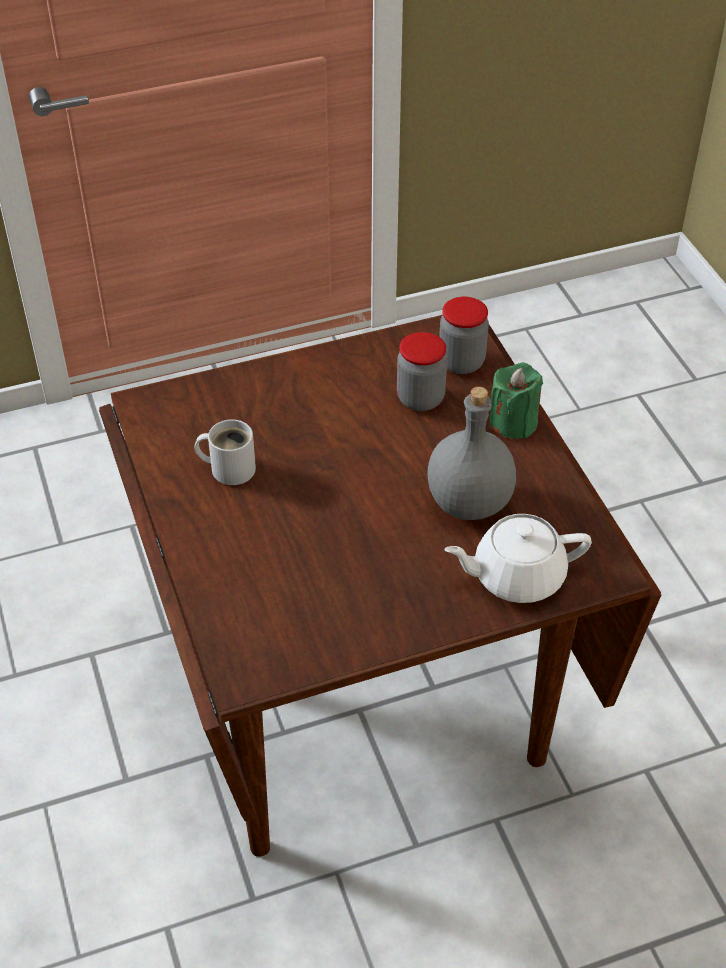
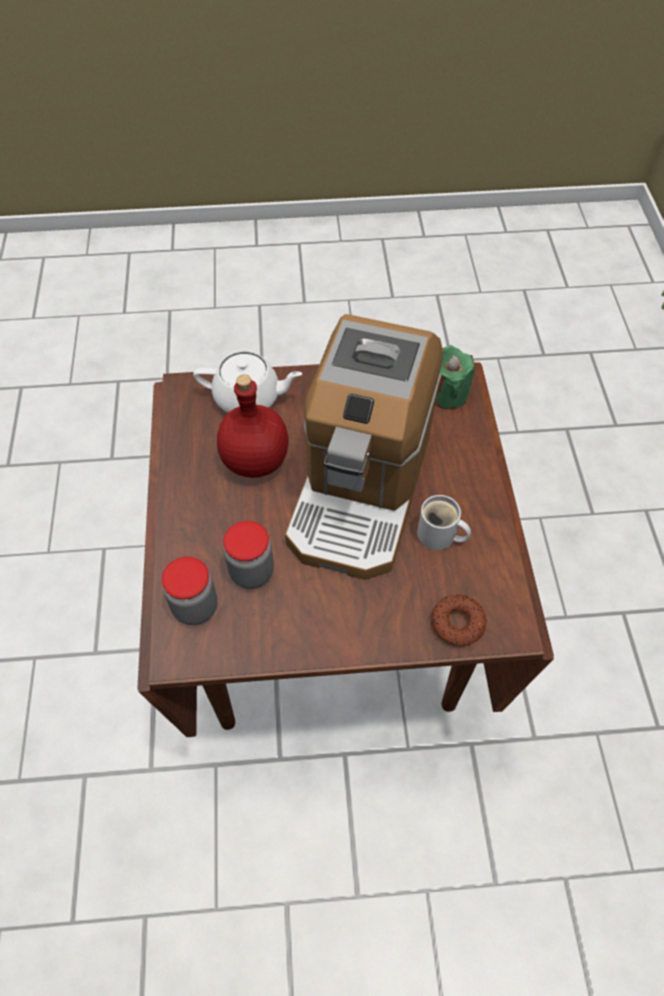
camera: 165 degrees left, 10 degrees up
(199, 398) = (457, 623): none -> donut
(331, 495) = (360, 490): none -> coffee machine
(471, 502) = (254, 460): grey bottle -> red bottle
(513, 422) = (183, 527): green candle -> green candle (448, 394)

